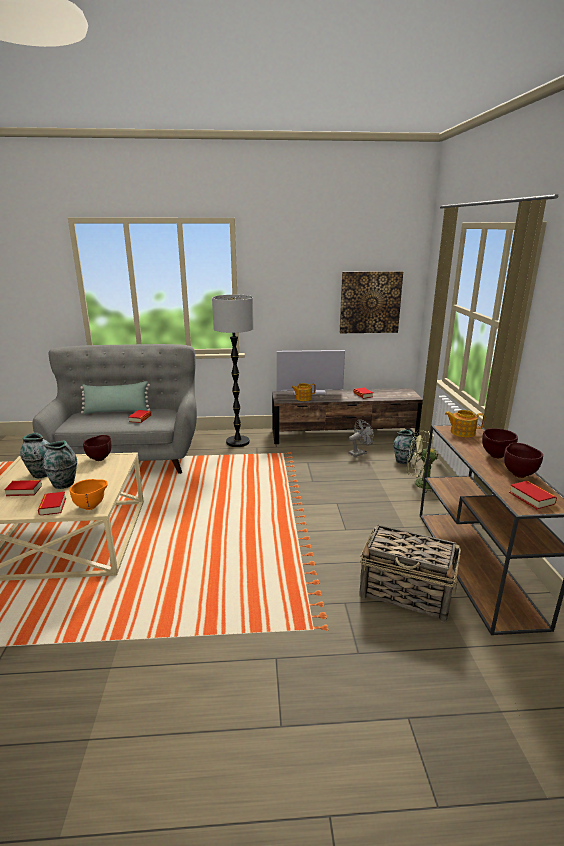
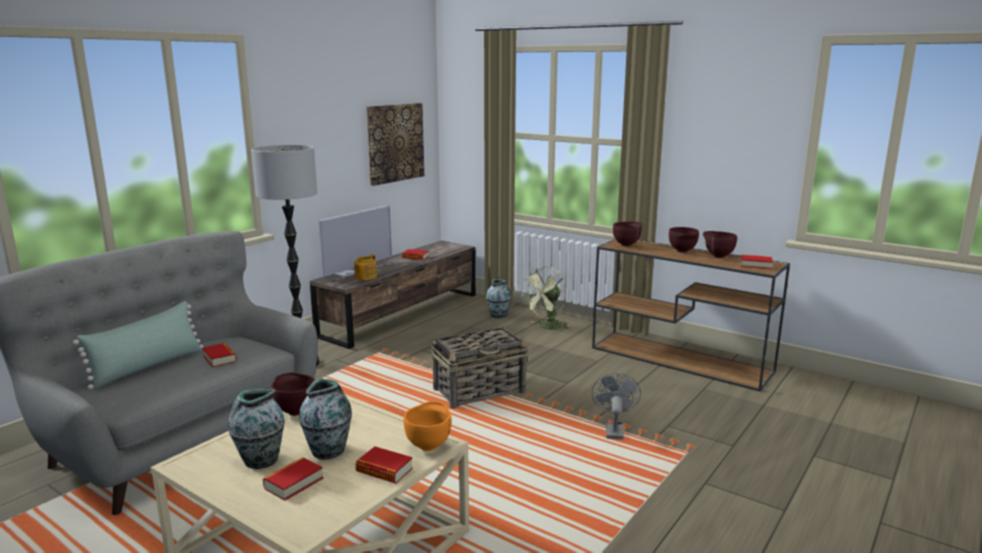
camera: 50 degrees left, 5 degrees down
(359, 453) = (450, 323): grey fan -> grey fan (613, 430)
(407, 593) = (684, 397): basket -> basket (480, 390)
(462, 432) = (627, 245): teapot -> brown bowl

